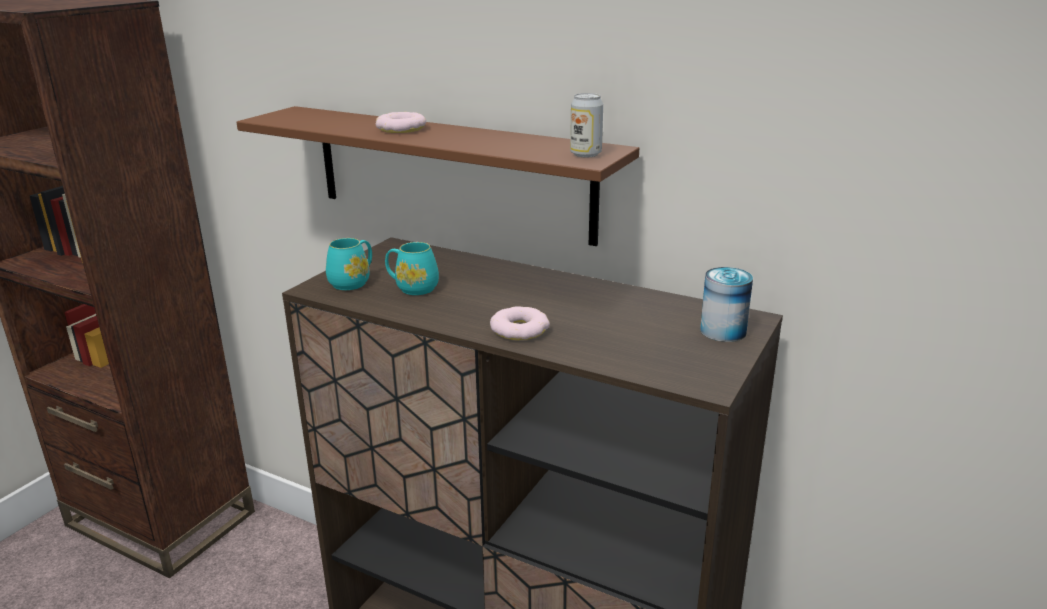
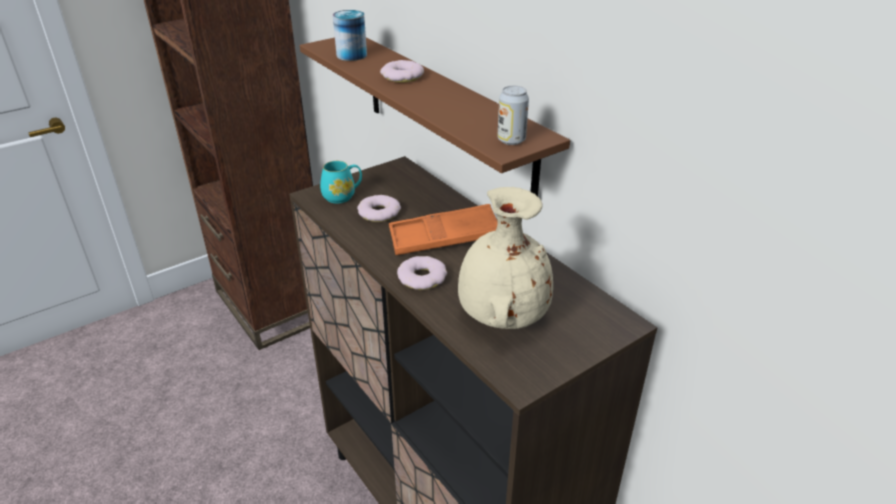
camera: 25 degrees right, 10 degrees up
(412, 288) = (379, 212): turquoise mug -> donut
(508, 293) = (444, 237): none -> orange tray
(634, 340) = (501, 316): none -> beige vase
(723, 331) = (585, 329): can -> can (351, 55)

